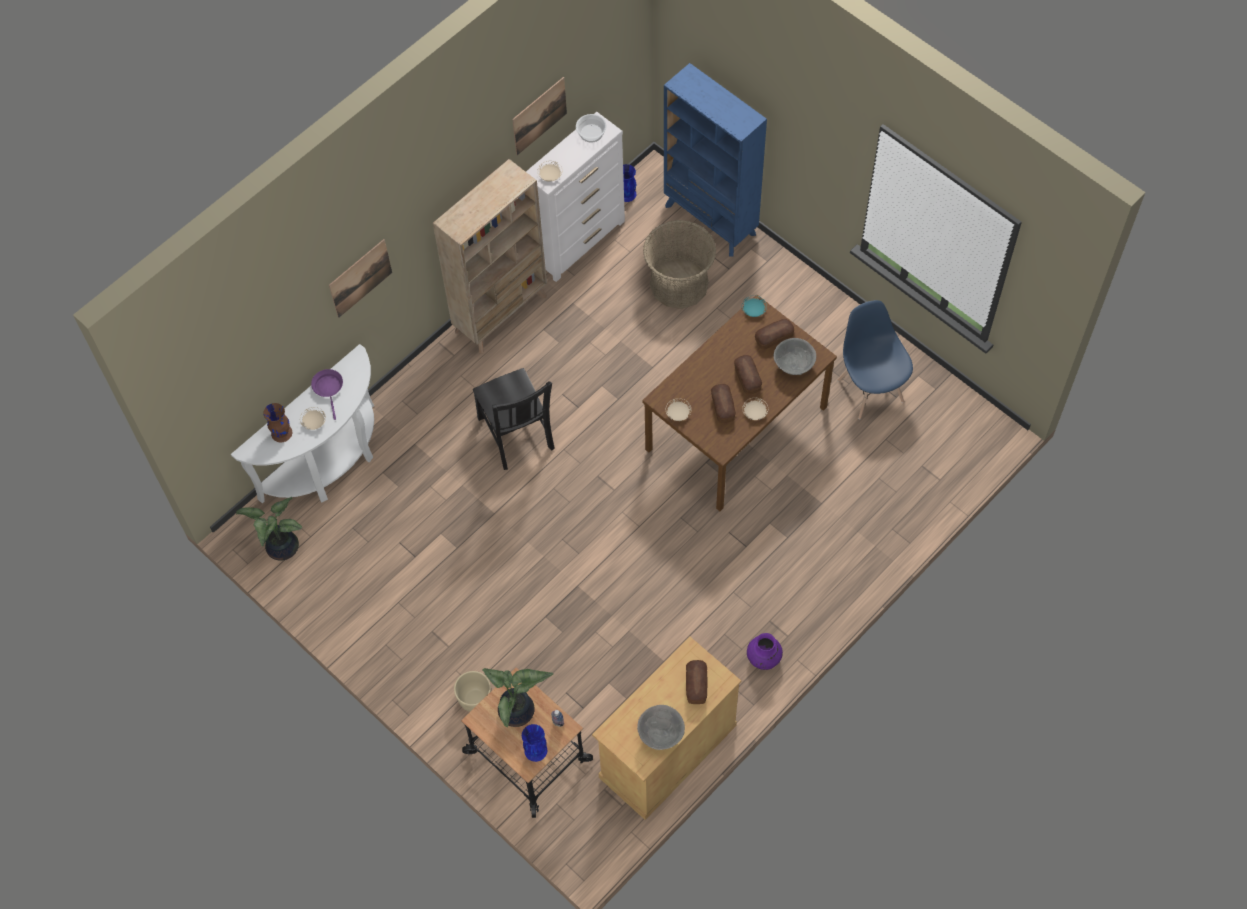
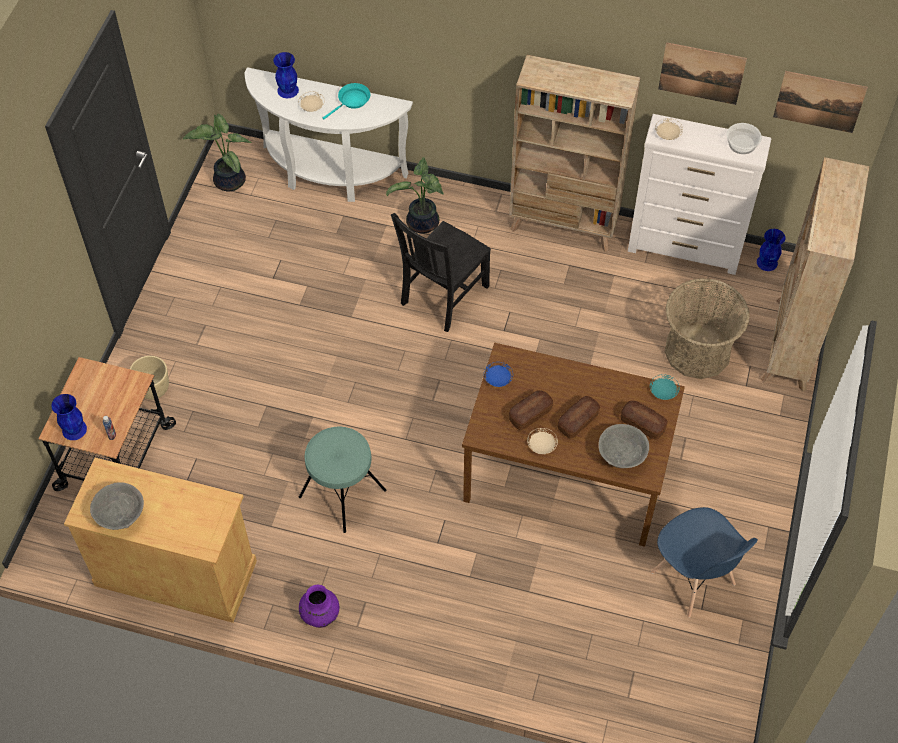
camera: 60 degrees right, 5 degrees down
(282, 432) = (288, 90): brown vase -> blue vase
(329, 389) = (352, 101): purple frying pan -> turquoise frying pan
(360, 278) = (434, 35): picture -> picture (819, 101)
(518, 712) = (107, 398): potted plant -> potted plant (422, 224)
(663, 595) = (342, 493): none -> turquoise stool
(678, 413) = (498, 379): beige plate -> blue plate
(696, 685) = (190, 524): bread -> none
(710, 220) = (790, 345): blue bookcase -> beige bookcase
(870, 390) = (693, 579): blue chair -> blue chair turned 105 degrees clockwise

